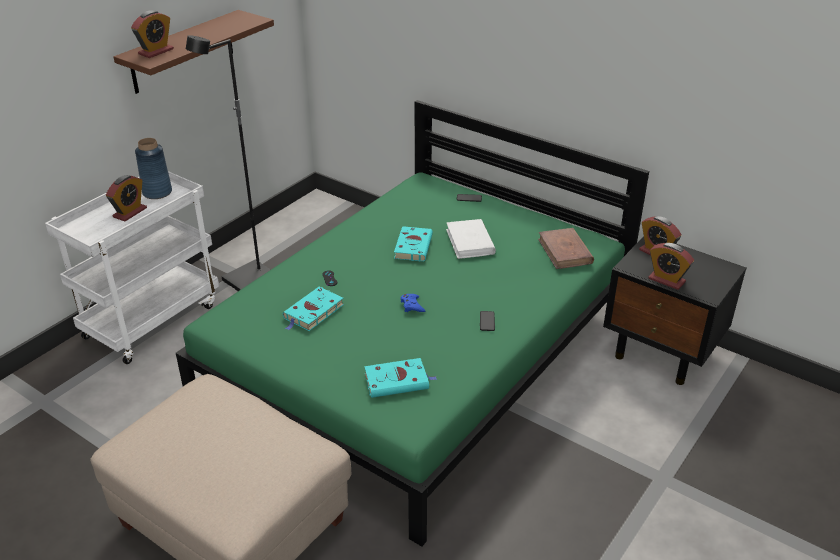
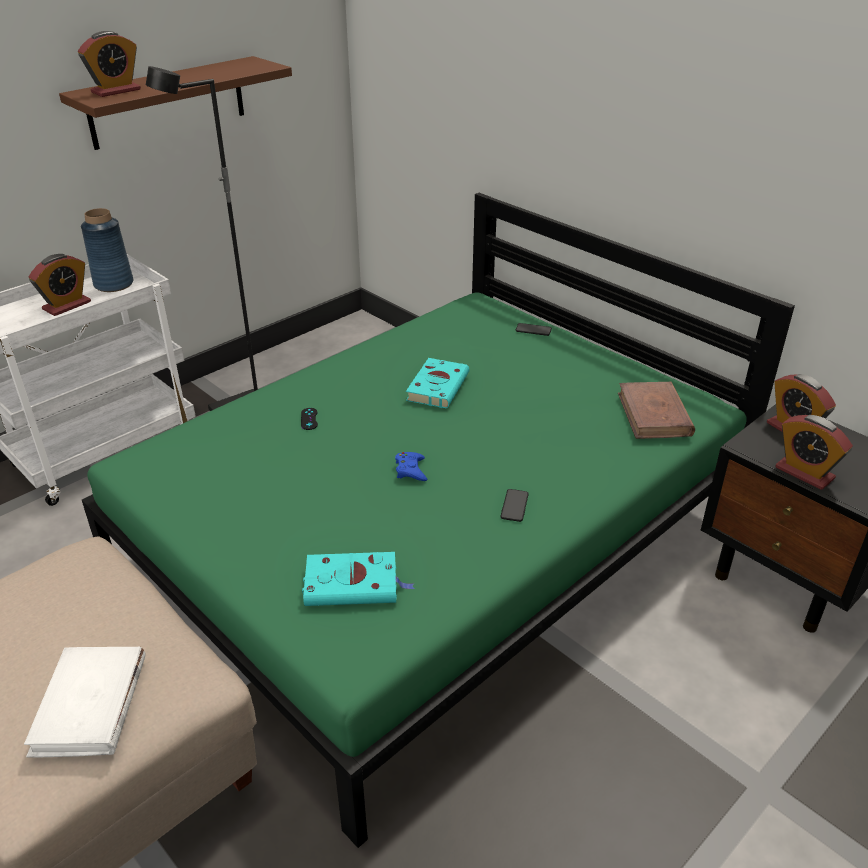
camera: 10 degrees right, 0 degrees up
(313, 313) = (268, 465): turquoise book -> none
(470, 242) = (519, 388): white book -> white book (90, 705)

